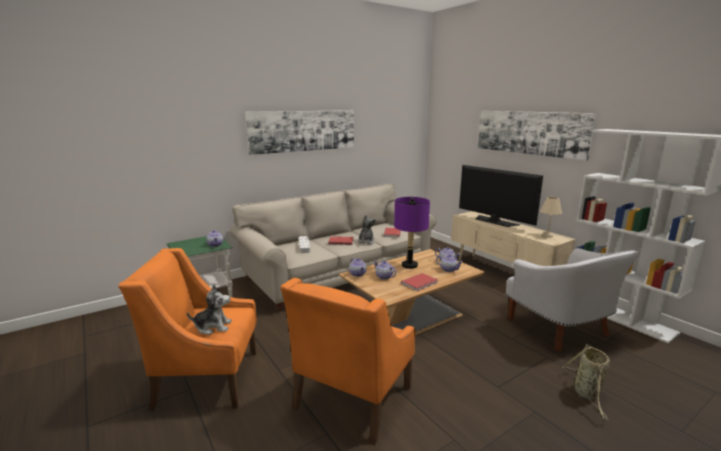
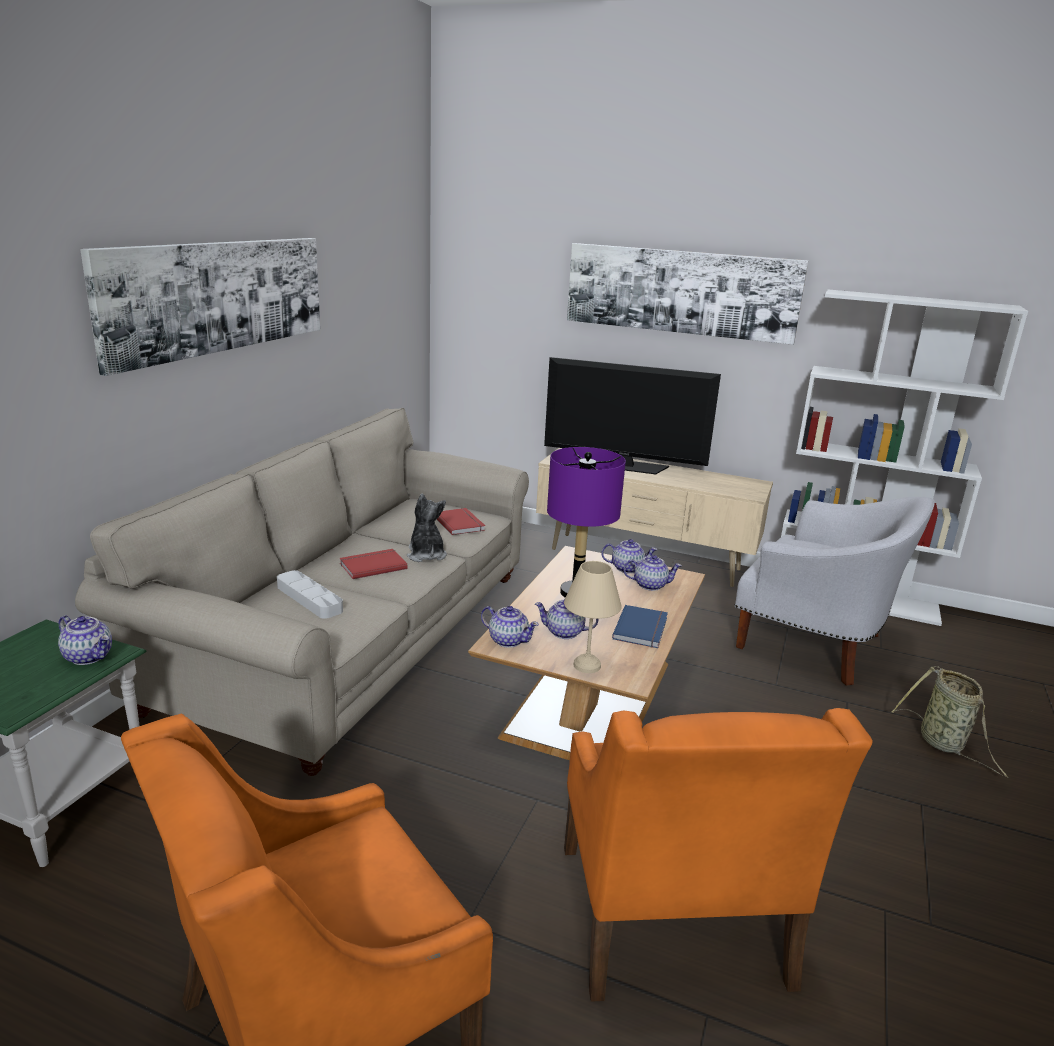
camera: 35 degrees left, 5 degrees up
(213, 327) = (377, 901): plush toy -> none
(420, 283) = (642, 629): red book -> blue book
(547, 235) = (731, 482): beige table lamp -> beige table lamp (586, 666)

